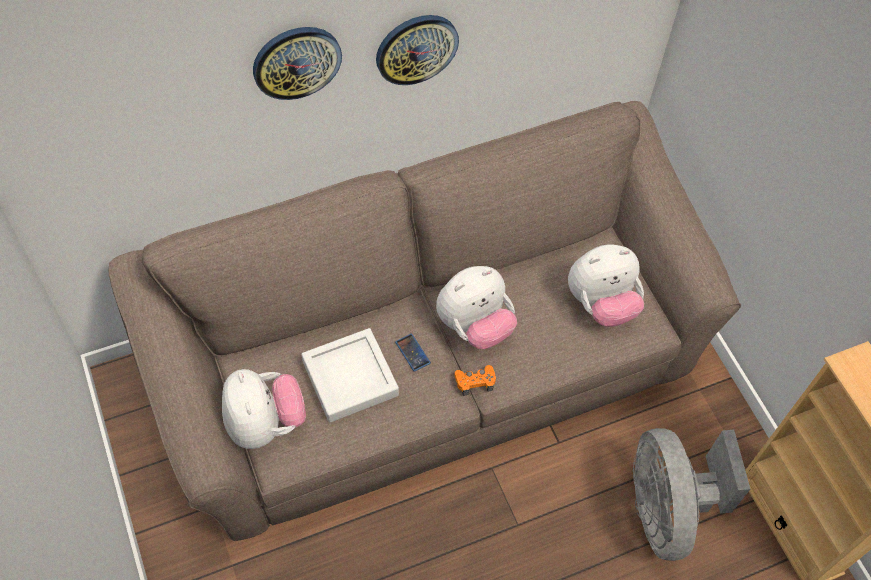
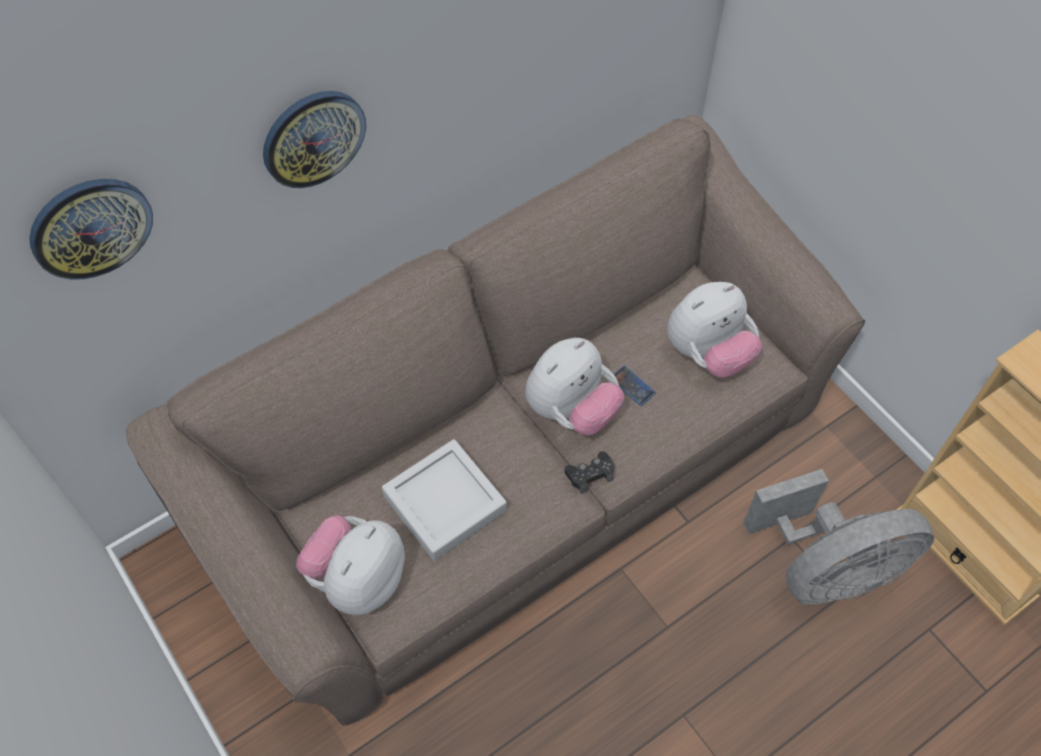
camera: 10 degrees left, 0 degrees up
(265, 423) = (358, 579): plush toy -> plush toy turned 120 degrees counterclockwise
(412, 352) = (509, 457): phone -> phone (632, 386)
(416, 48) = (448, 96): wall clock -> wall clock (91, 227)
(475, 381) = (590, 474): orange game controller -> black game controller
(666, 510) = (827, 570): grey fan -> grey fan turned 90 degrees counterclockwise

